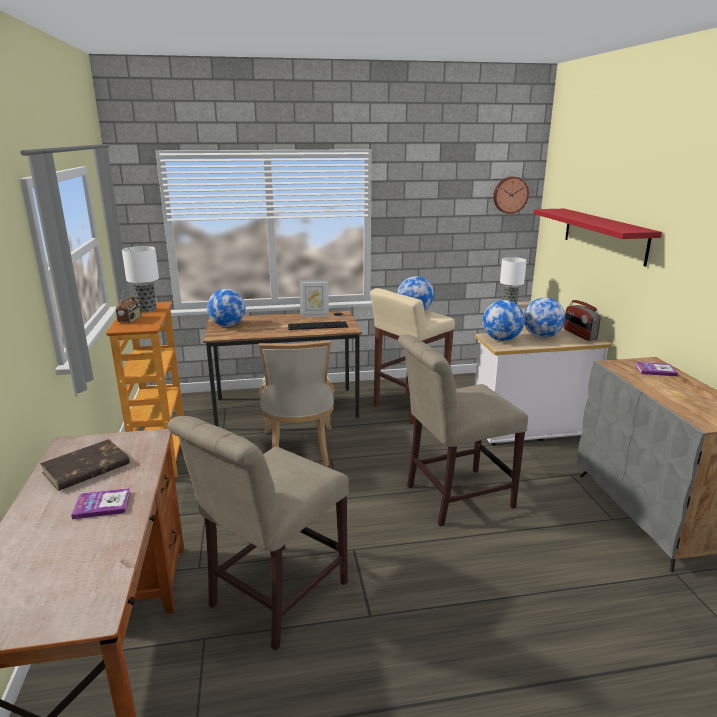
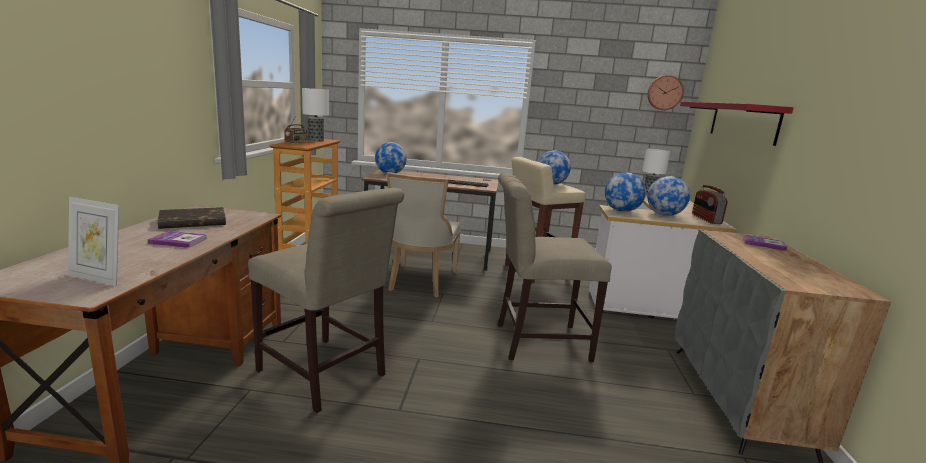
camera: 15 degrees right, 5 degrees down
(272, 598) = (325, 375): beige chair -> beige chair turned 105 degrees counterclockwise
(314, 315) = (466, 178): picture frame -> picture frame (98, 277)

